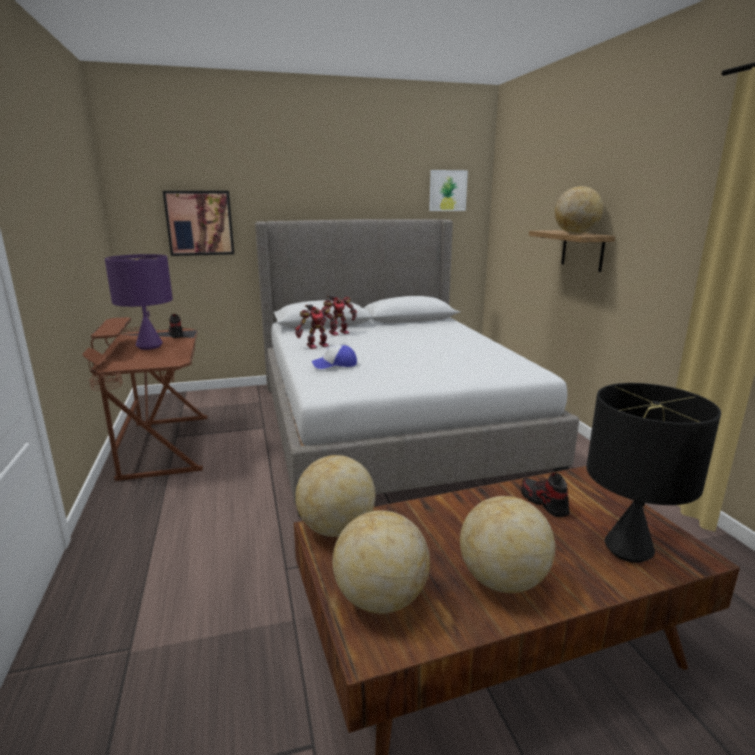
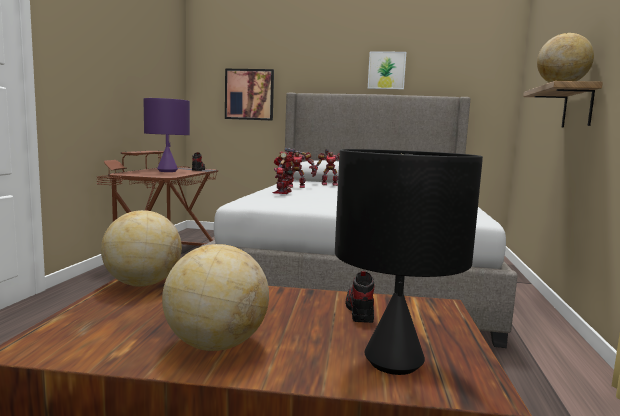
camera: 25 degrees right, 10 degrees down
(335, 364) = (284, 192): cap -> toy robot
(380, 599) = (93, 326): globe -> none
(447, 190) = (472, 72): picture -> picture (386, 70)

